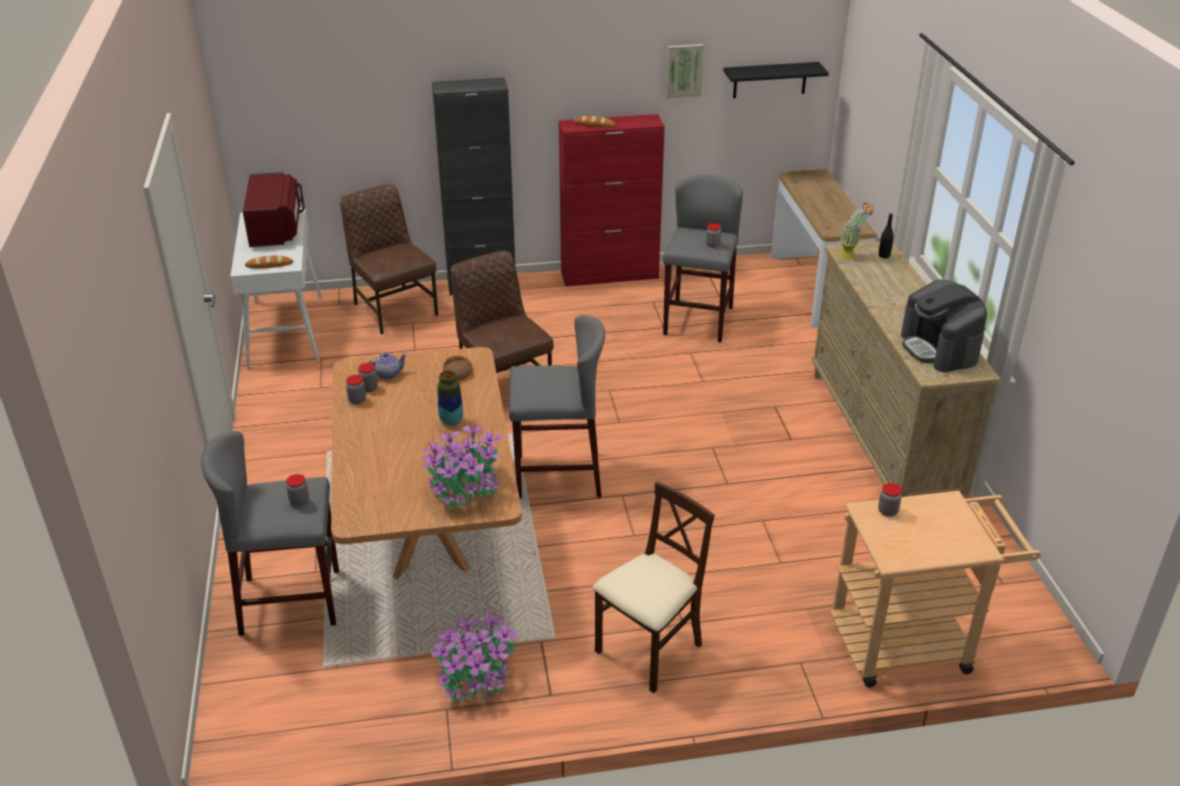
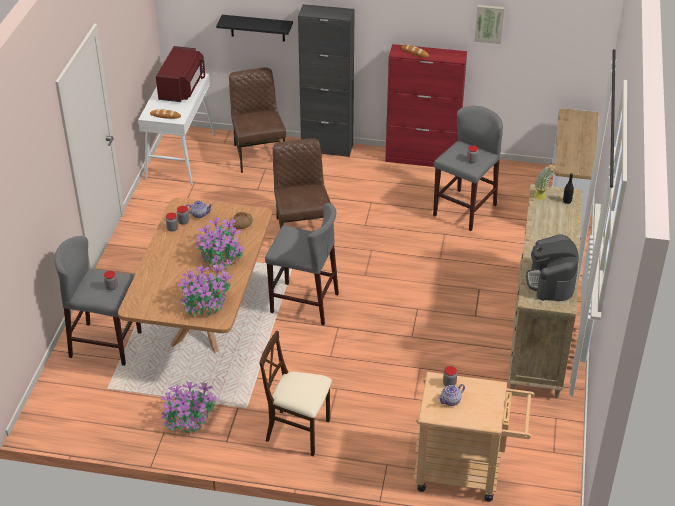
camera: 20 degrees right, 5 degrees up
(451, 421) = (221, 256): vase -> potted plant
(649, 650) = (298, 431): beige chair -> beige chair turned 135 degrees counterclockwise
(770, 80) = (557, 40): black shelf -> black shelf (257, 28)
(906, 533) = (451, 401): none -> teapot

